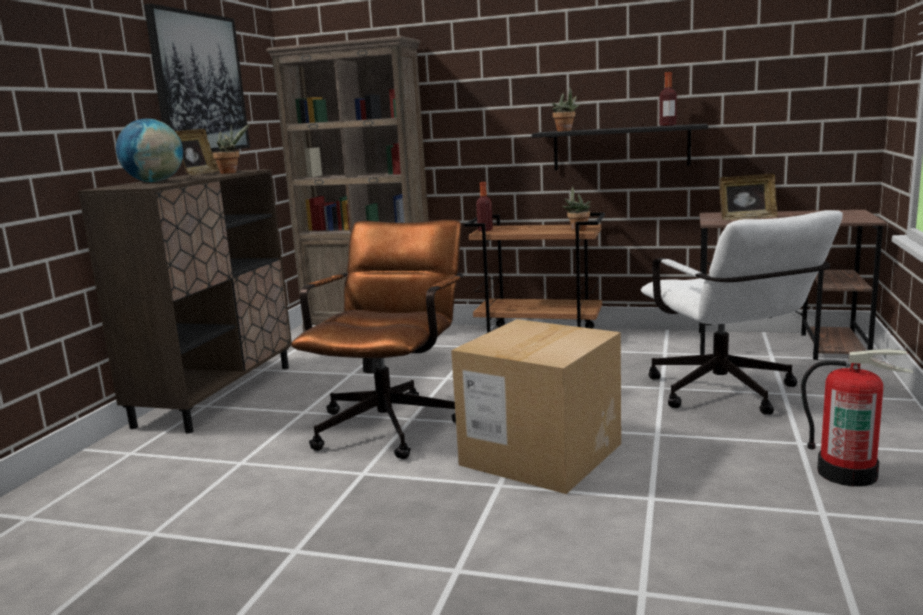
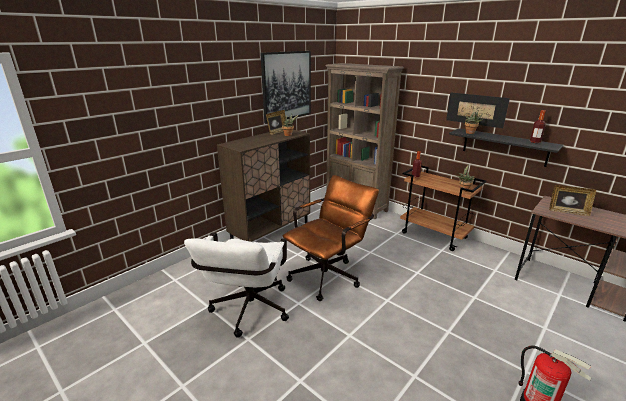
camera: 25 degrees right, 10 degrees up
(154, 182) = (250, 140): globe -> none
(541, 454) = (381, 322): cardboard box -> none
(562, 93) = (476, 109): none -> picture
(728, 395) = (509, 317): white office chair -> white office chair (248, 313)

